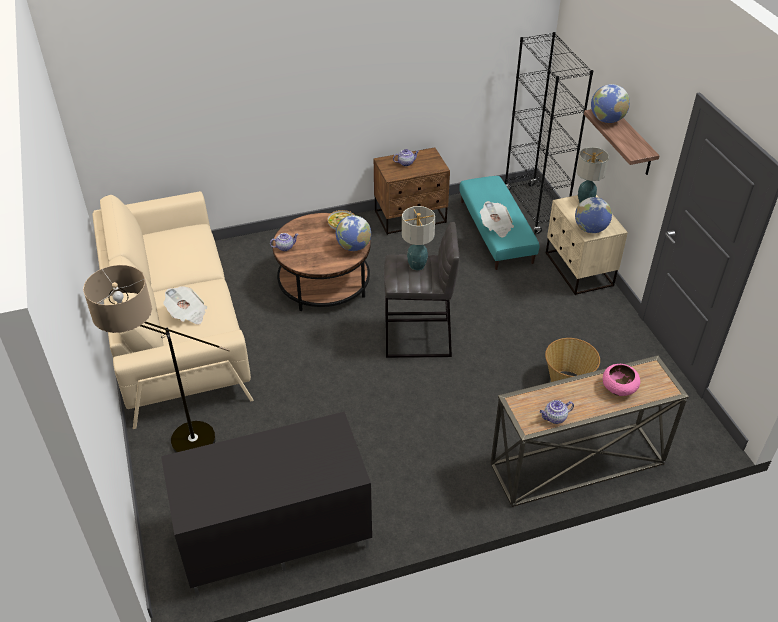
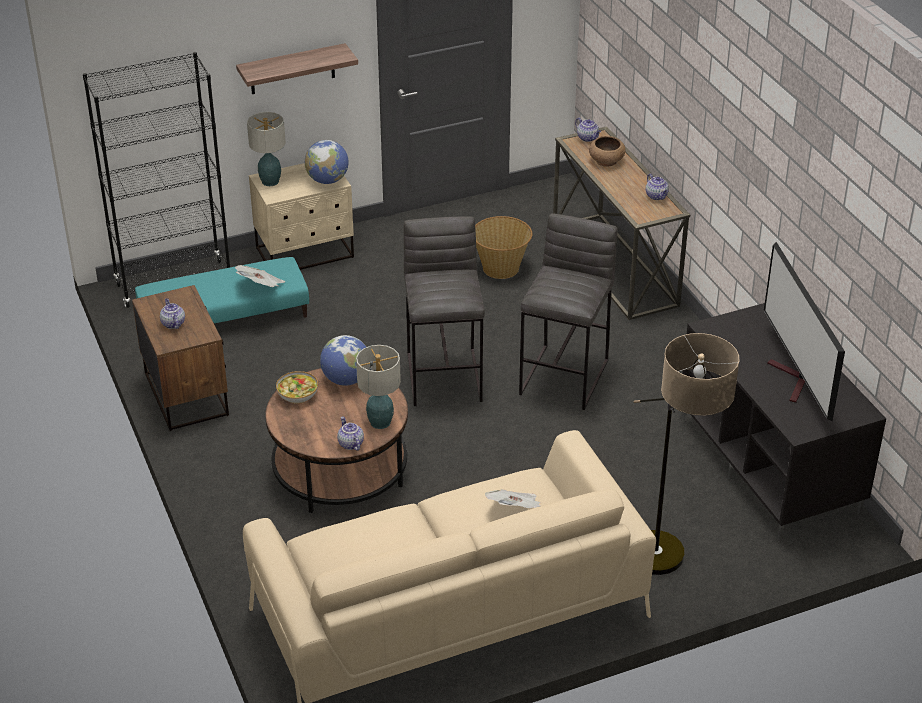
camera: 95 degrees left, 5 degrees down
(245, 473) = (794, 381): none -> television
(411, 410) = (565, 377): none -> grey stool
(416, 265) = (438, 283): table lamp -> table lamp (380, 422)
(607, 120) = (271, 68): globe -> none
(618, 388) = (606, 161): pink bowl -> brown bowl
(660, 379) = (588, 138): none -> teapot

